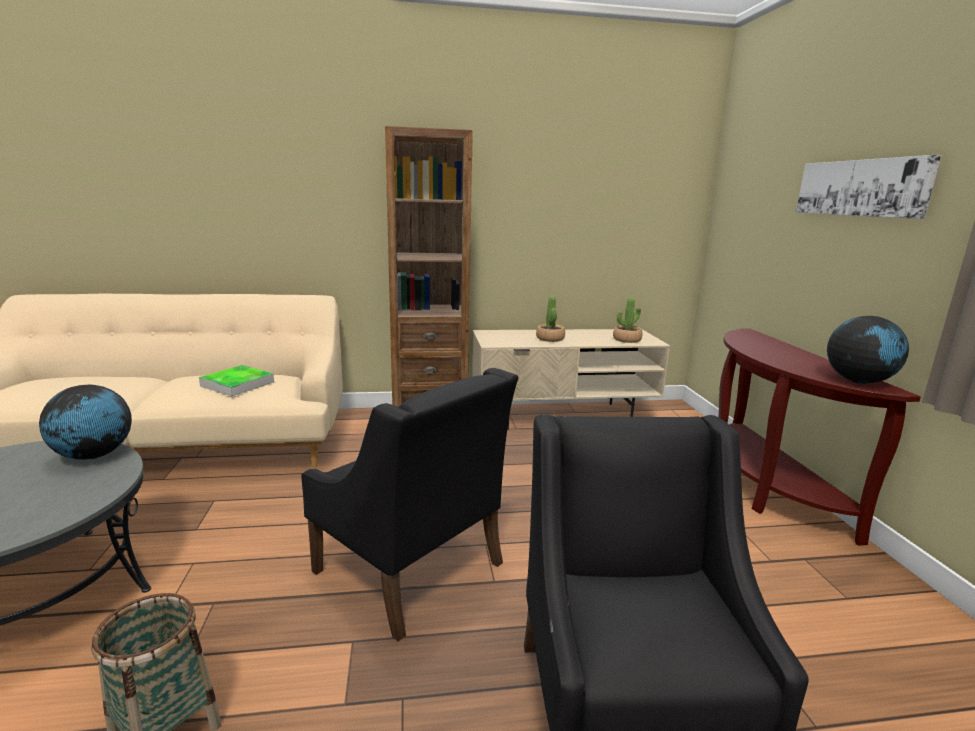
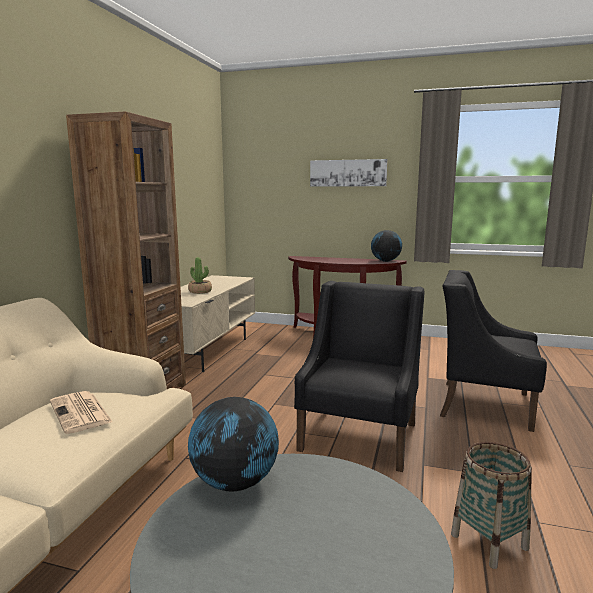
camera: 65 degrees left, 5 degrees down
(237, 384) = (81, 412): tray -> newspaper
(410, 568) = (360, 436): black armchair -> black armchair turned 45 degrees counterclockwise
(627, 339) = (230, 280): potted plant -> none

